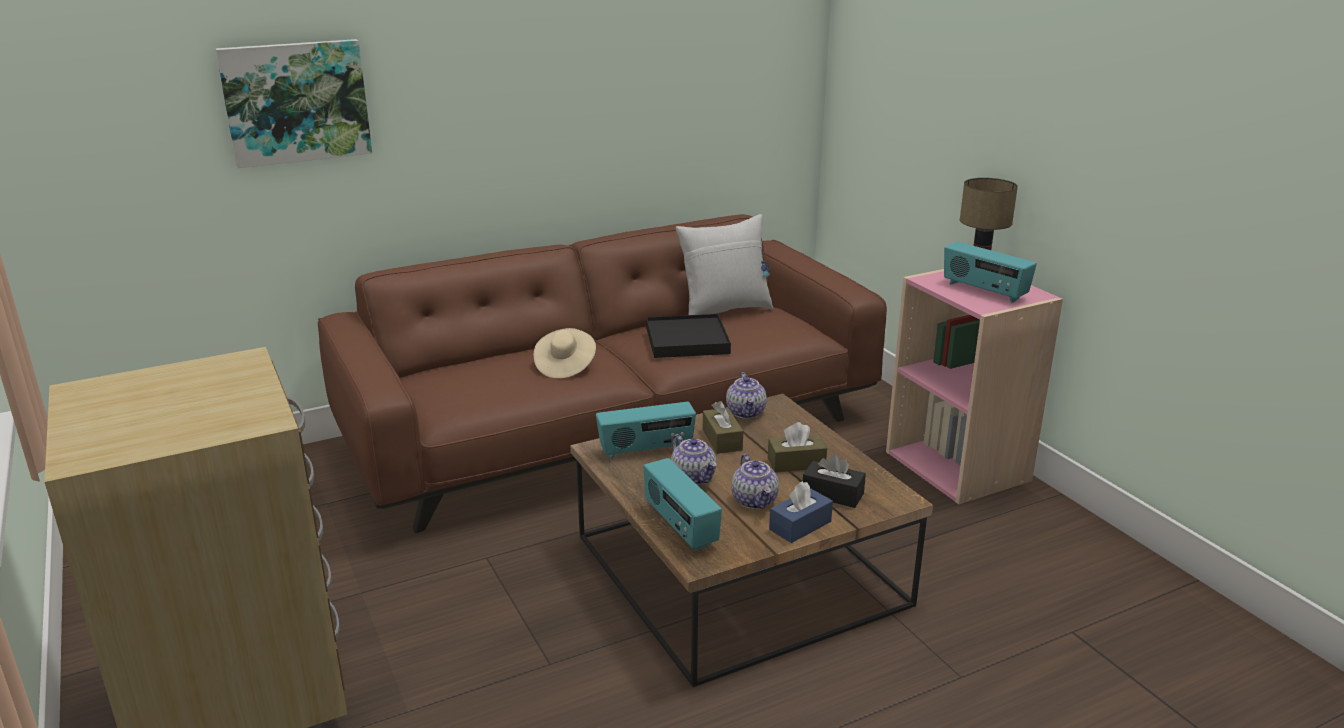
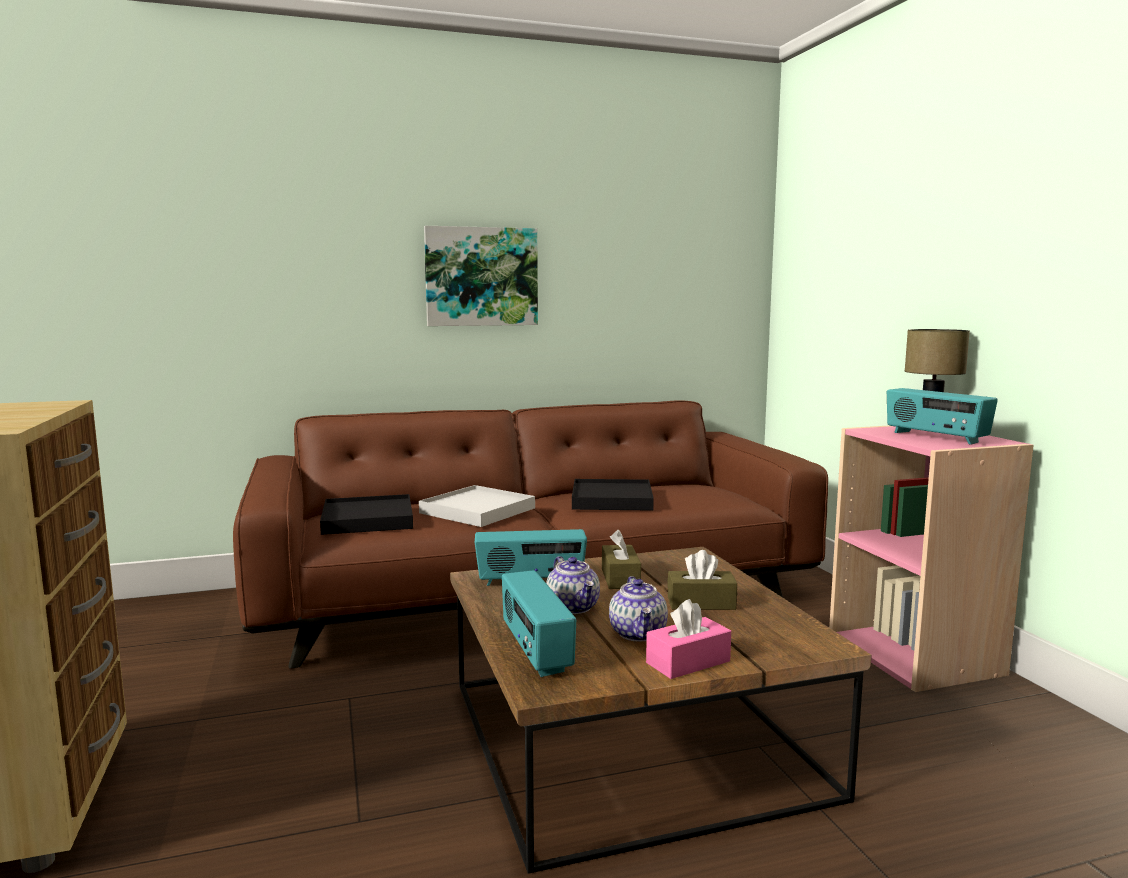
camera: 10 degrees right, 15 degrees down
(296, 102) = (255, 251): picture -> picture (481, 277)
(465, 387) = (368, 519): none -> black tray
(565, 366) = (477, 510): beige hat -> white tray
(724, 312) = (660, 485): grey pillow -> none
(746, 412) = (657, 558): teapot -> none
(800, 525) = (688, 662): blue tissue box -> pink tissue box
(832, 494) = (739, 634): black tissue box -> none

